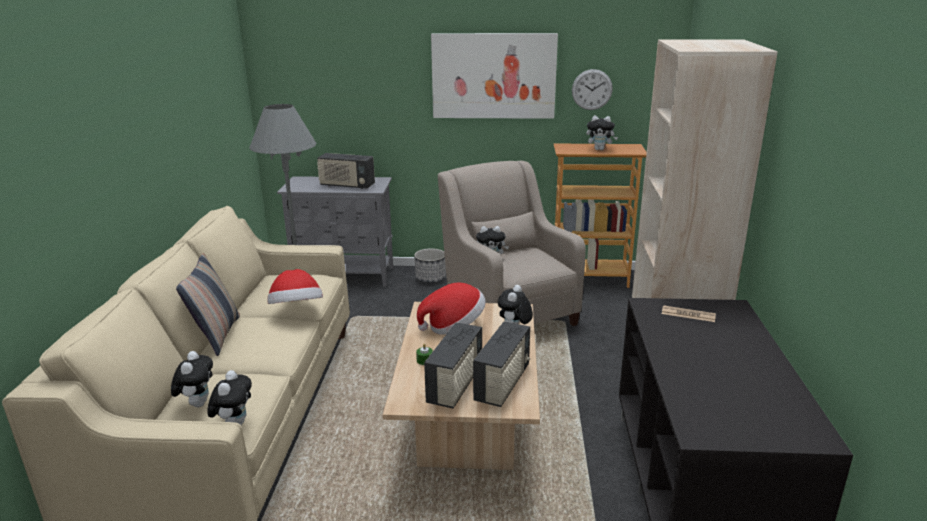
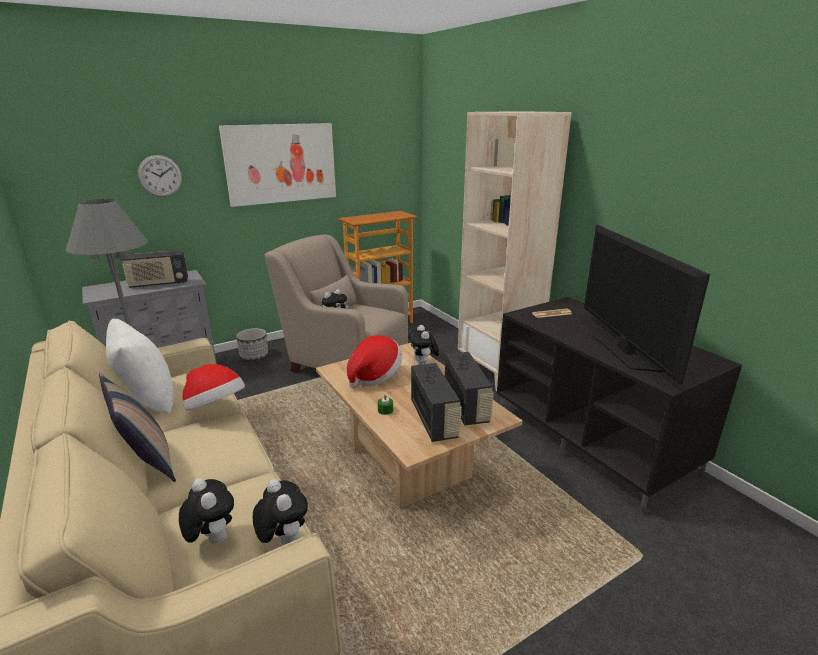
camera: 35 degrees left, 0 degrees up
(264, 287) = (147, 399): none -> white pillow
(592, 89) = (360, 170): wall clock -> wall clock (160, 176)
(600, 149) = (379, 217): plush toy -> none
(709, 383) = (625, 351): none -> television

